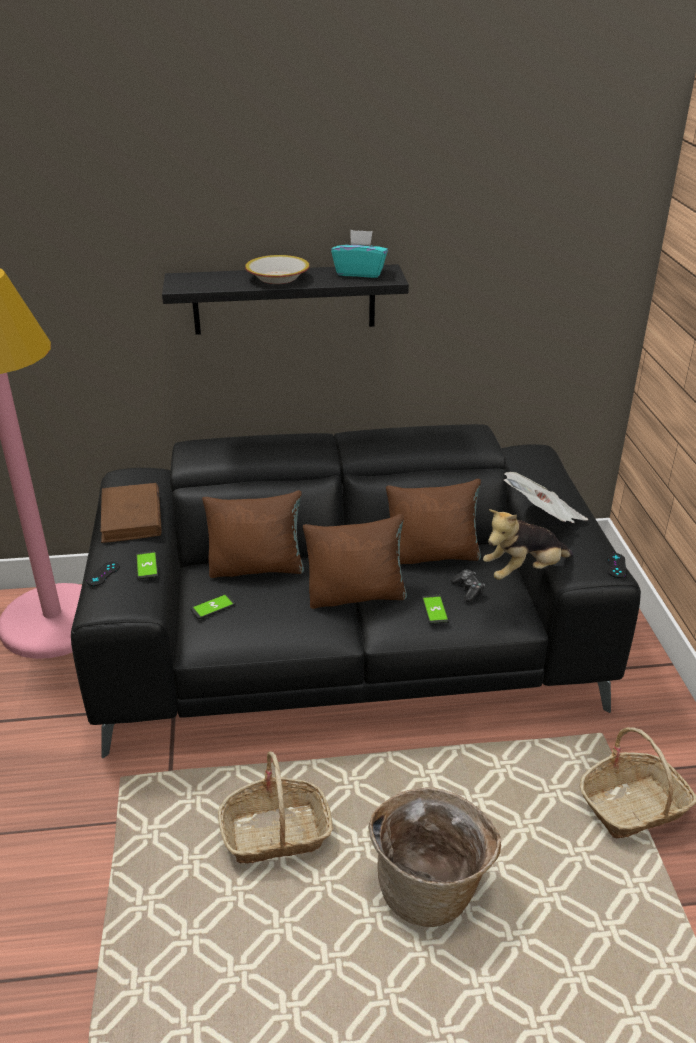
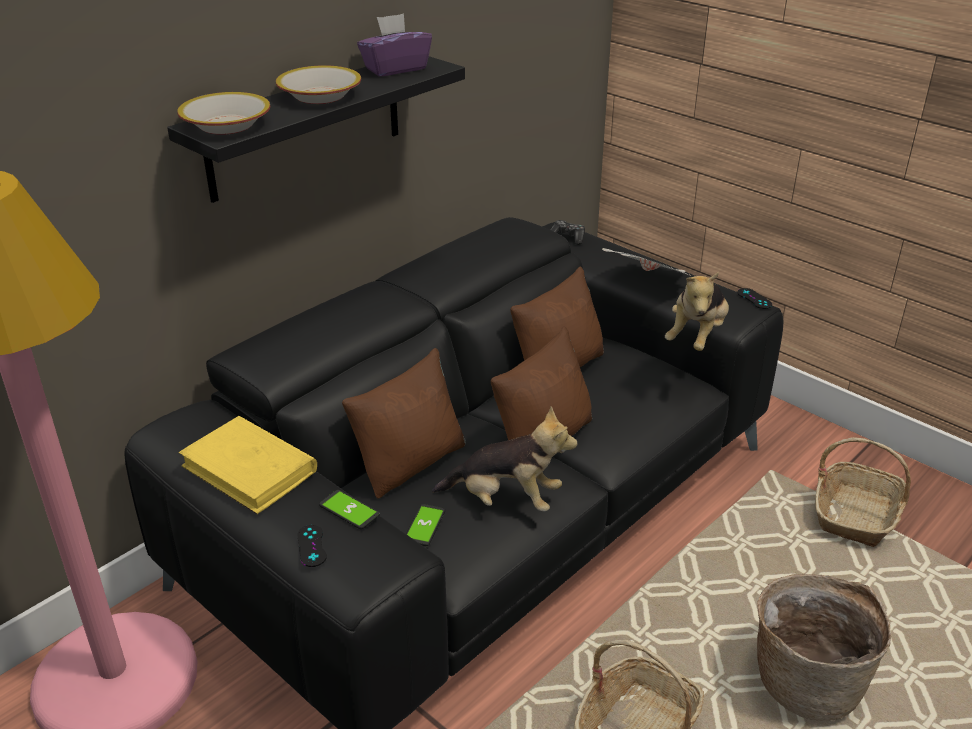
camera: 40 degrees left, 0 degrees up
(131, 517) = (250, 469): brown book -> yellow book
(193, 281) = (226, 125): none -> bowl
(278, 618) = (506, 500): none -> plush toy
(360, 272) = (395, 69): turquoise tissue box -> purple tissue box
(434, 610) = (629, 415): phone -> none
(468, 590) = (631, 384): game controller -> game controller (568, 237)

